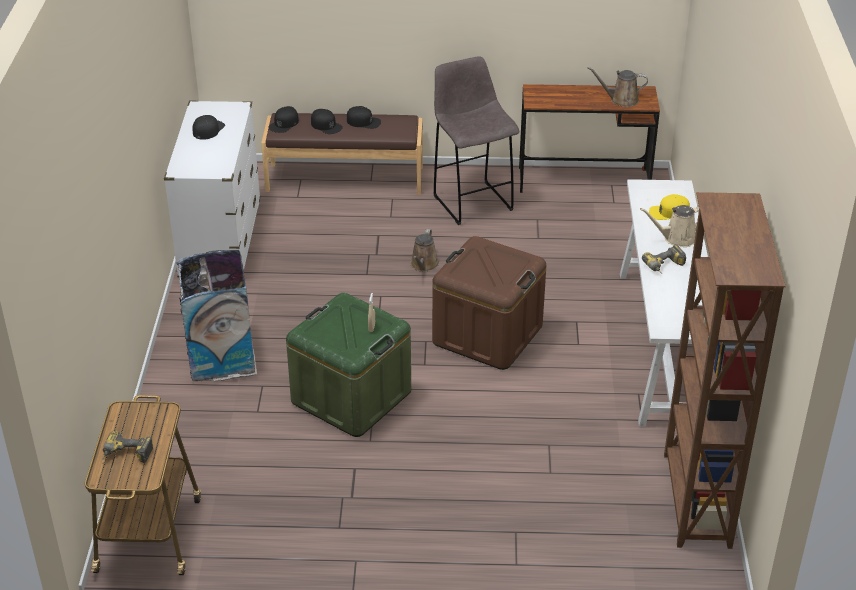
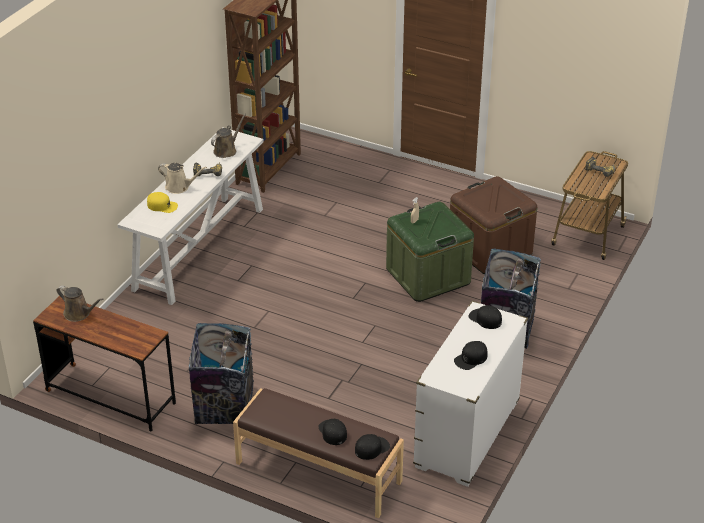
camera: 155 degrees left, 0 degrees up
(363, 121) = (294, 425): black cap -> black cap (485, 319)
(423, 265) = (311, 358): brown watering can -> brown watering can (226, 150)
(471, 201) = (224, 407): grey stool -> trash can
(487, 335) = (306, 289): brown storage box -> brown storage box (490, 250)

